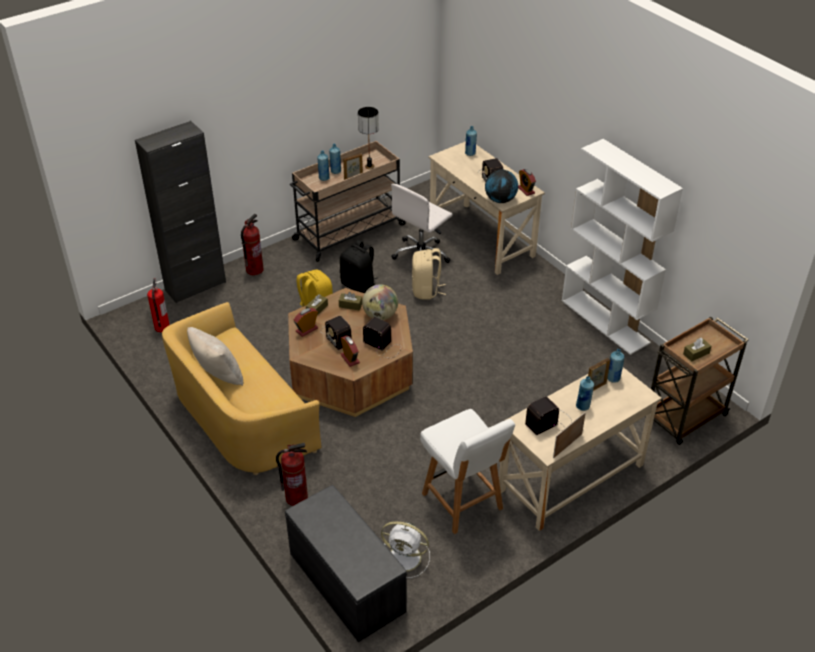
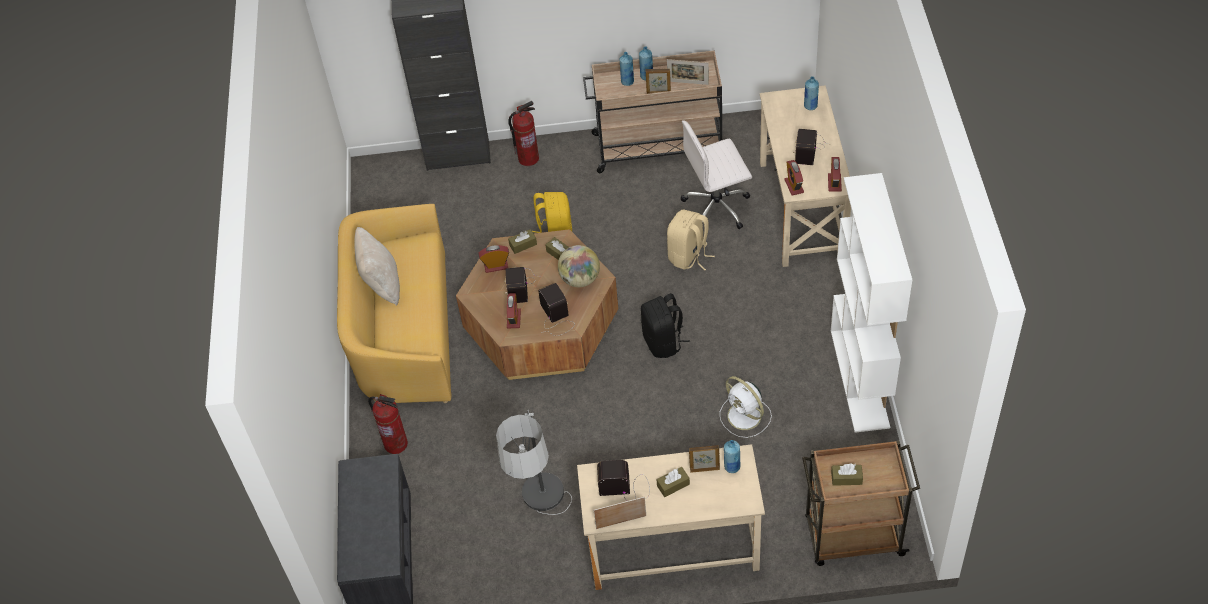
camera: 35 degrees right, 10 degrees up
(162, 327) = (396, 195): fire extinguisher -> none
(359, 285) = (622, 220): black backpack -> black backpack (663, 342)
(369, 166) = (688, 83): table lamp -> picture frame
(406, 558) = (450, 555): white fan -> white fan (745, 417)
(463, 503) = (545, 523): white chair -> floor lamp
(500, 200) = (794, 186): globe -> alarm clock
(583, 406) = (673, 485): blue bottle -> brown tissue box

